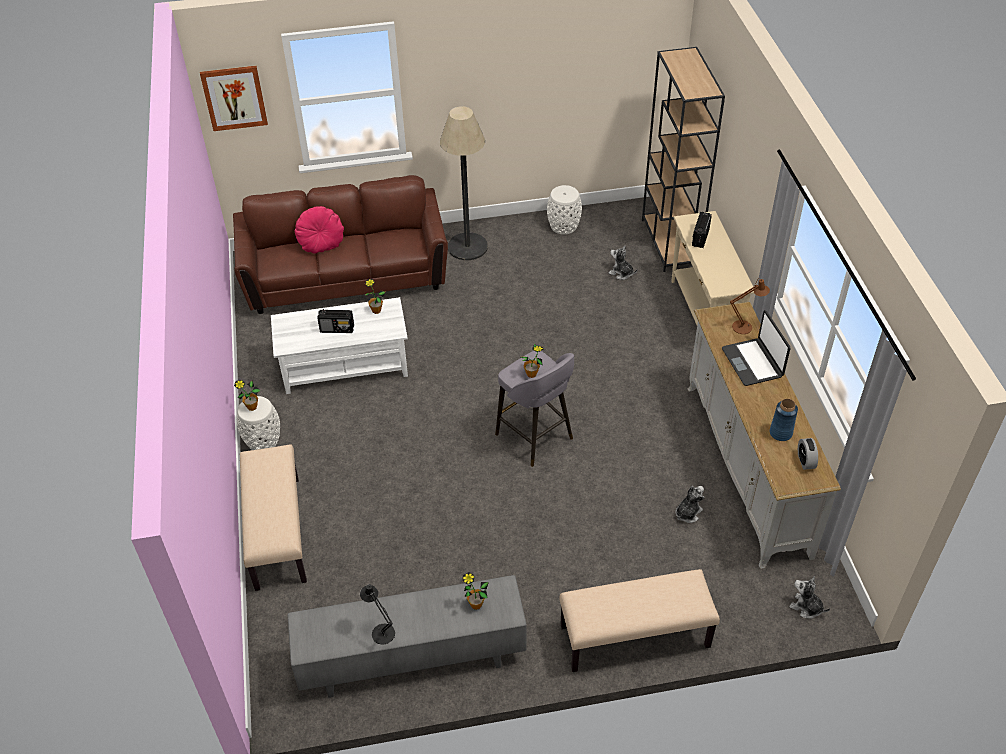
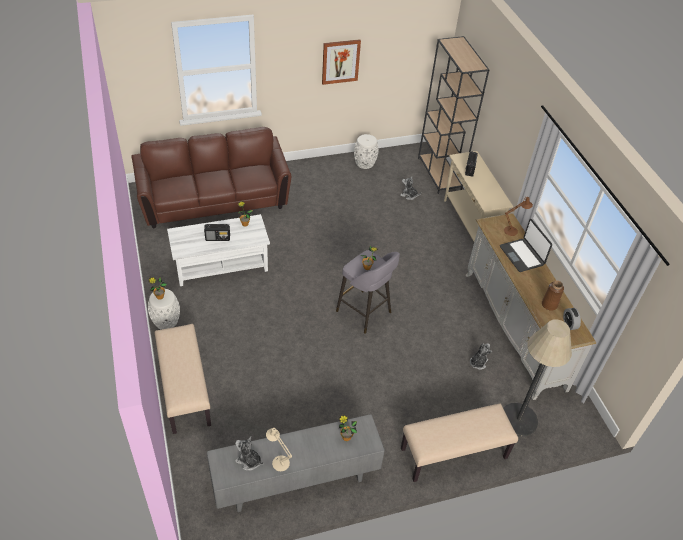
camera: 10 degrees left, 0 degrees up
(234, 97) = (134, 69): picture -> picture (340, 61)
(322, 246) = (199, 178): pink pillow -> none
(381, 631) = (279, 461): black table lamp -> beige table lamp
(467, 247) = (299, 178): floor lamp -> floor lamp (518, 419)
(781, 433) = (549, 305): blue vase -> brown vase
(806, 607) = (568, 426): plush toy -> plush toy (249, 461)

